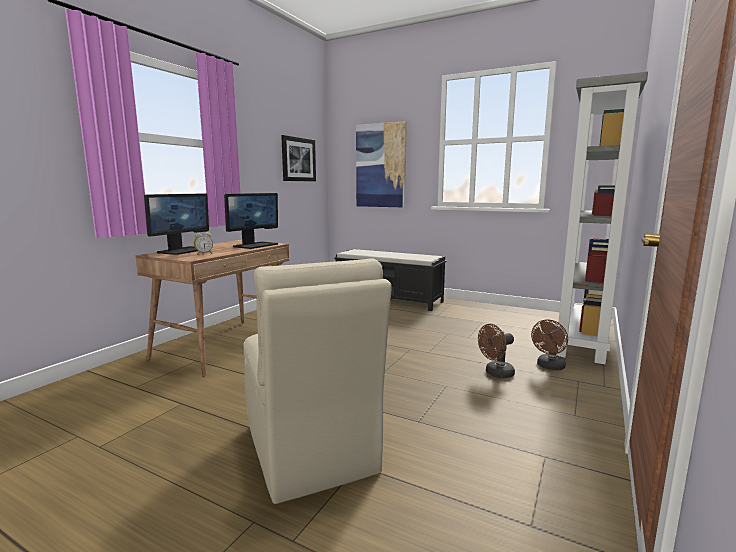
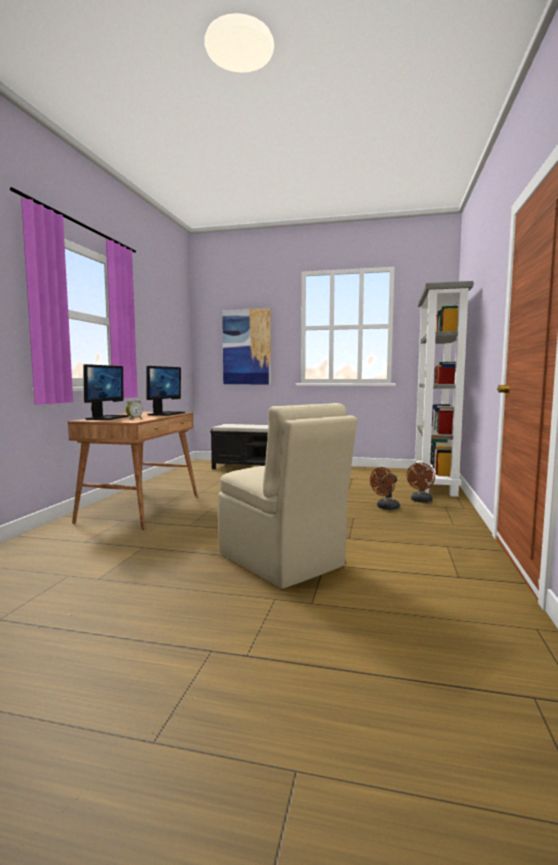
camera: 15 degrees left, 5 degrees down
(298, 159) = (172, 340): picture -> none

